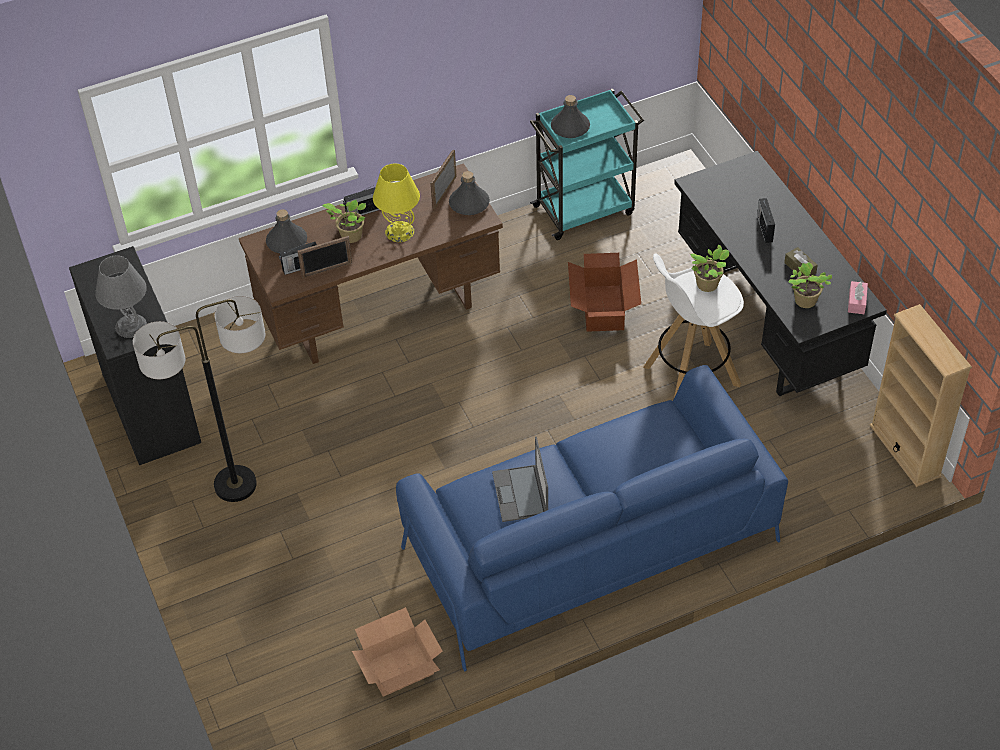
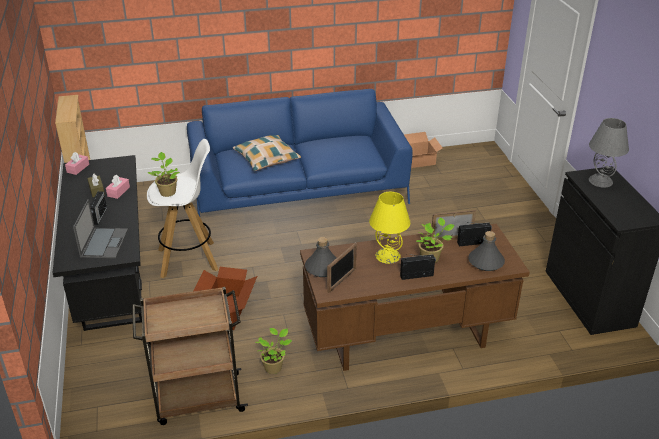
camera: 170 degrees left, 15 degrees down
(235, 484) = (517, 245): floor lamp -> none
(520, 494) = (338, 148): laptop -> laptop (104, 243)
(570, 127) = (203, 314): grey bottle -> none
(585, 209) = (197, 399): turquoise cart -> brown cart
(627, 451) = (267, 158): none -> pillow
(770, 271) = (118, 191): none -> pink tissue box
(804, 302) = (111, 173): potted plant -> potted plant (274, 367)

